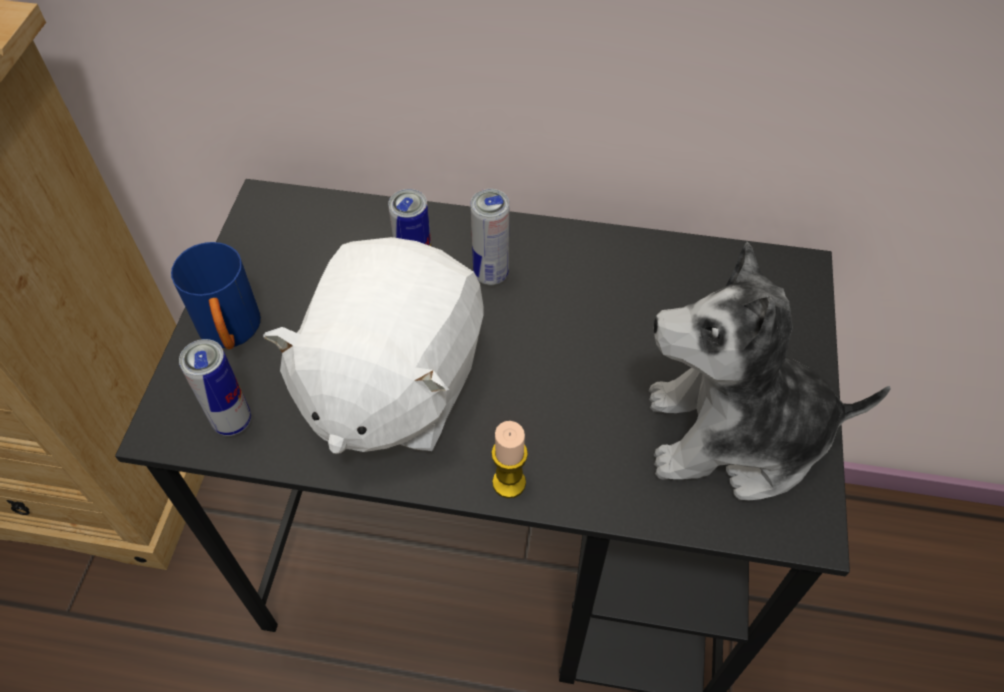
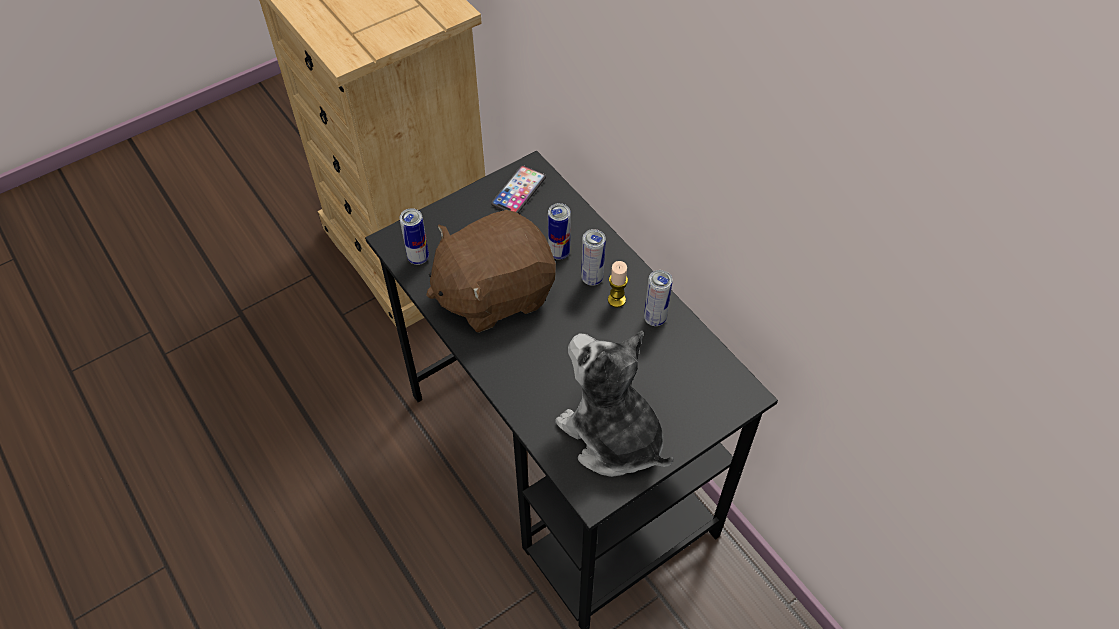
camera: 45 degrees right, 0 degrees up
(232, 334) = (455, 220): blue mug -> none
(278, 239) = (518, 191): none -> phone
(391, 384) = (494, 293): white plush toy -> brown plush toy
(509, 483) = (494, 371): candle -> candle (616, 300)
(613, 265) = (655, 318): none -> can

